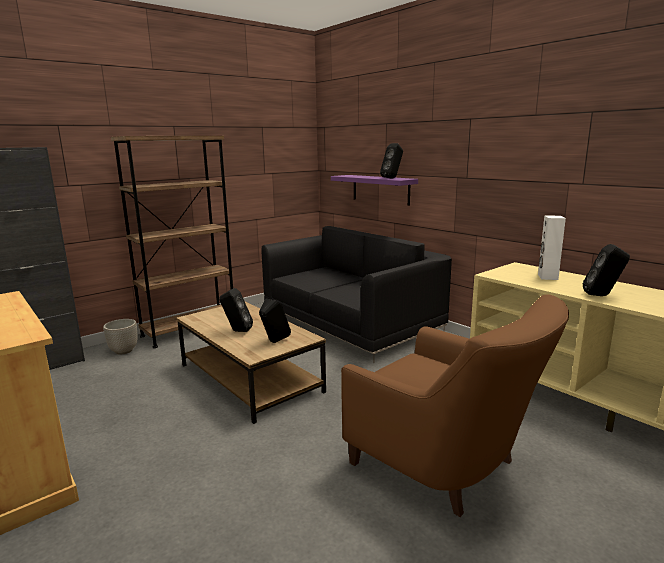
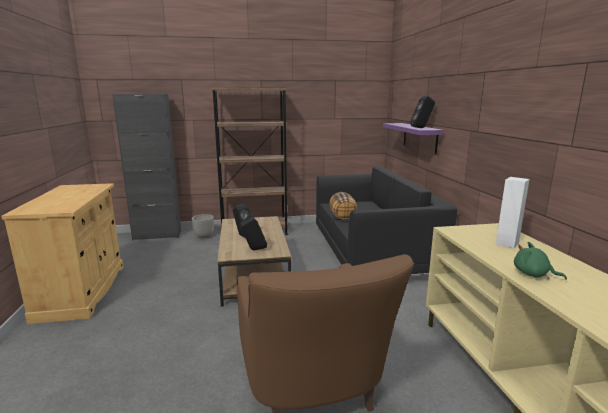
camera: 30 degrees right, 0 degrees up
(319, 288) = (342, 217): none -> pillow
(602, 296) = (533, 275): black speaker -> green plush toy

